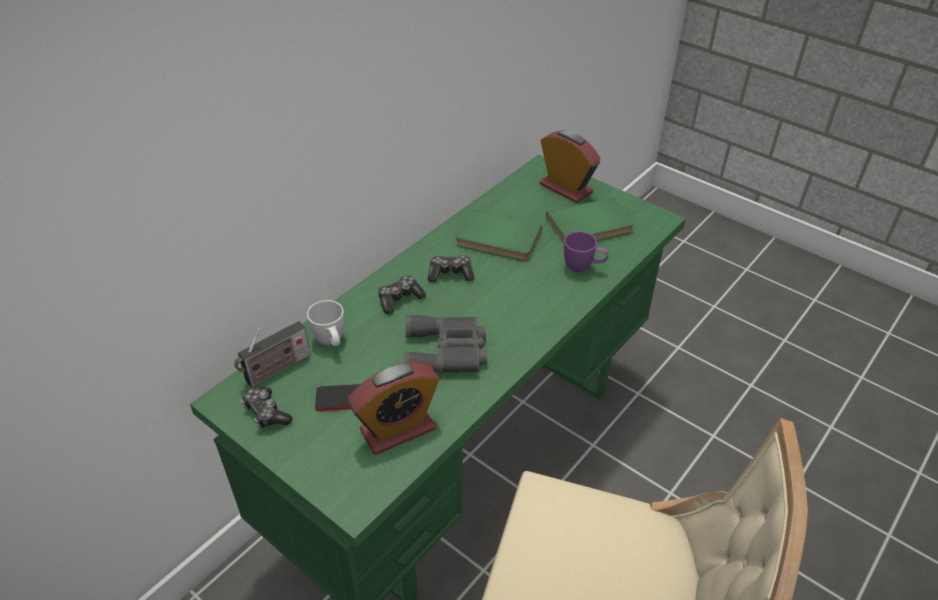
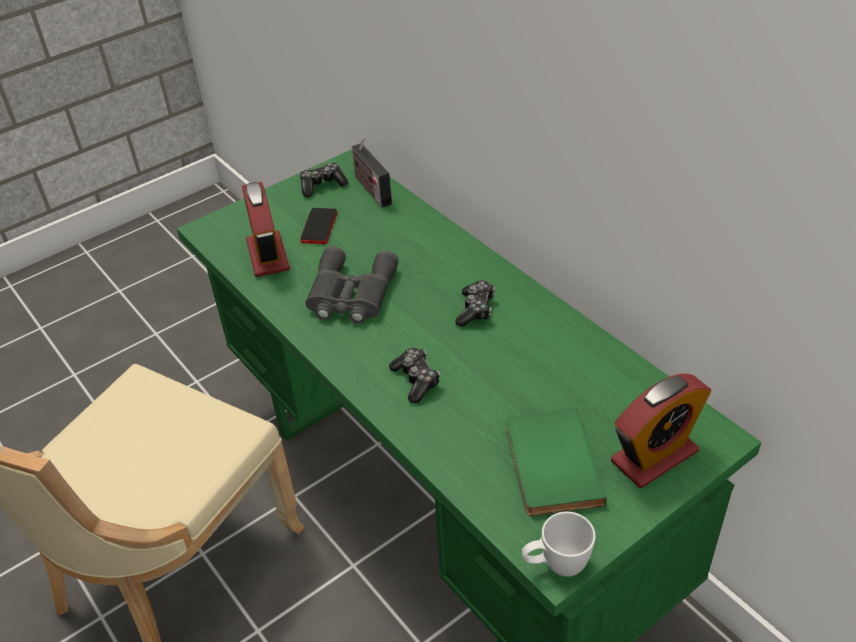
camera: 105 degrees right, 0 degrees up
(331, 342) = (394, 220): white mug -> white mug (556, 565)
(399, 299) = (443, 267): game controller -> game controller (416, 380)
(497, 240) = (534, 359): green book -> none
(583, 268) = (456, 436): purple mug -> none

